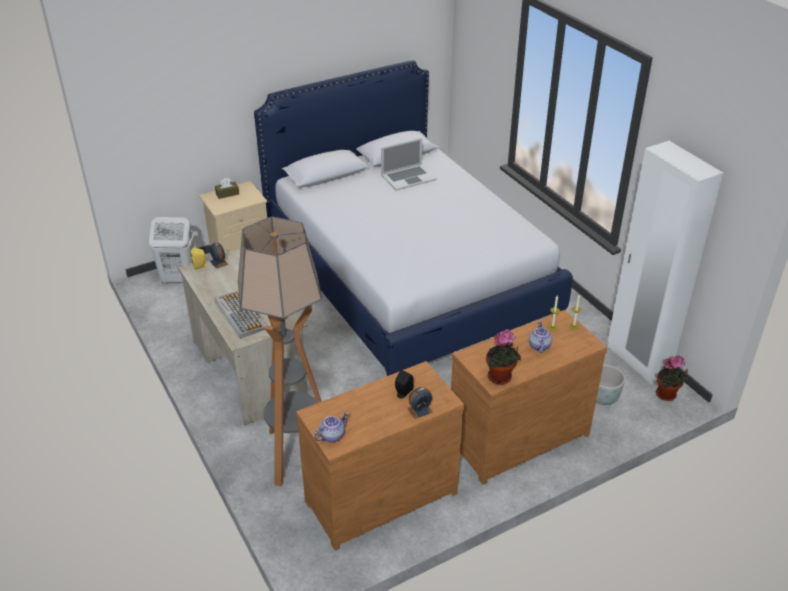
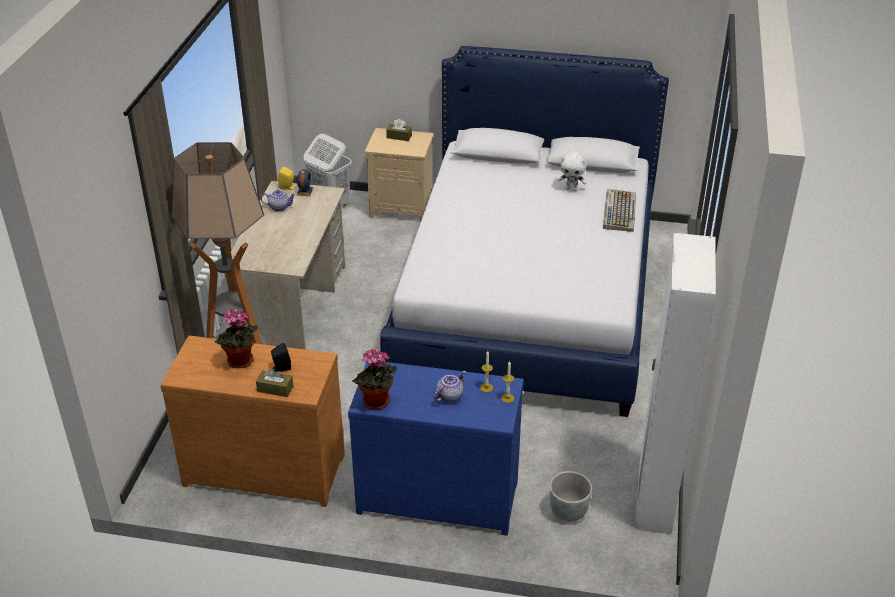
camera: 40 degrees right, 0 degrees up
(240, 314) = (265, 241): keyboard -> keyboard (619, 211)
(332, 435) = (187, 368): teapot -> teapot (279, 207)
(408, 177) = (571, 189): laptop -> white plush toy
(420, 410) = (275, 389): alarm clock -> brown tissue box
(515, 436) = (437, 493): brown dresser -> blue dresser
(667, 395) = (639, 550): potted plant -> potted plant (240, 362)

